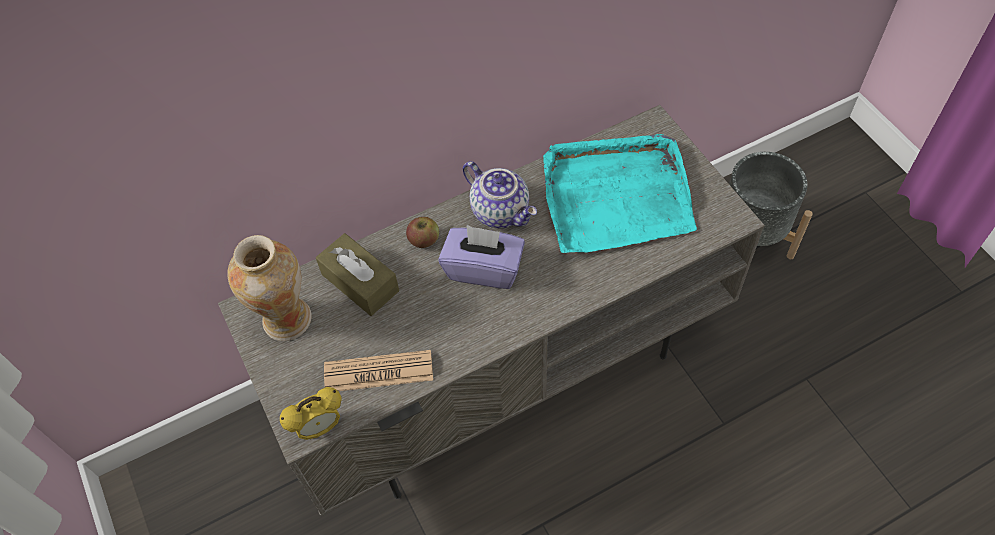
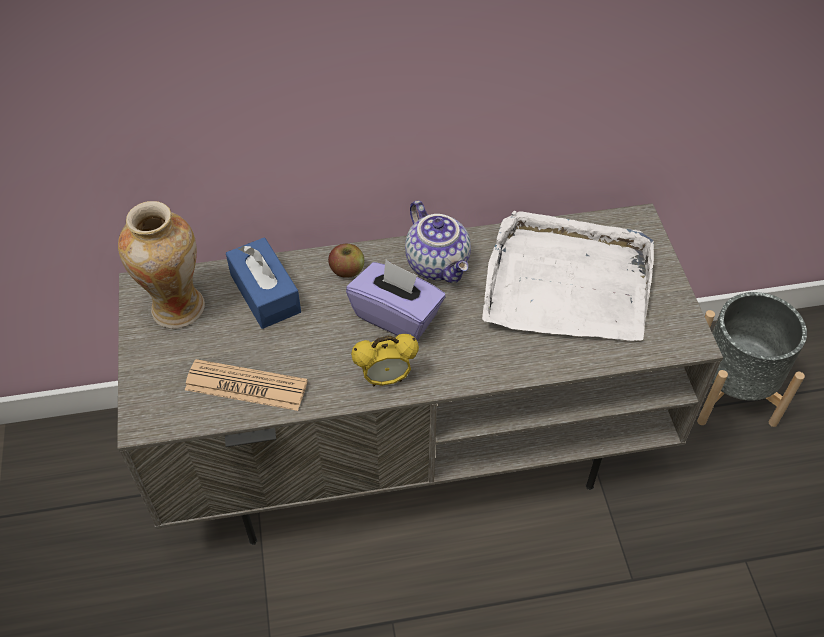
camera: 15 degrees right, 5 degrees down
(320, 428) = (164, 423): alarm clock -> alarm clock (386, 379)
(360, 282) = (265, 293): brown tissue box -> blue tissue box
(615, 197) = (566, 282): turquoise tray -> white tray

